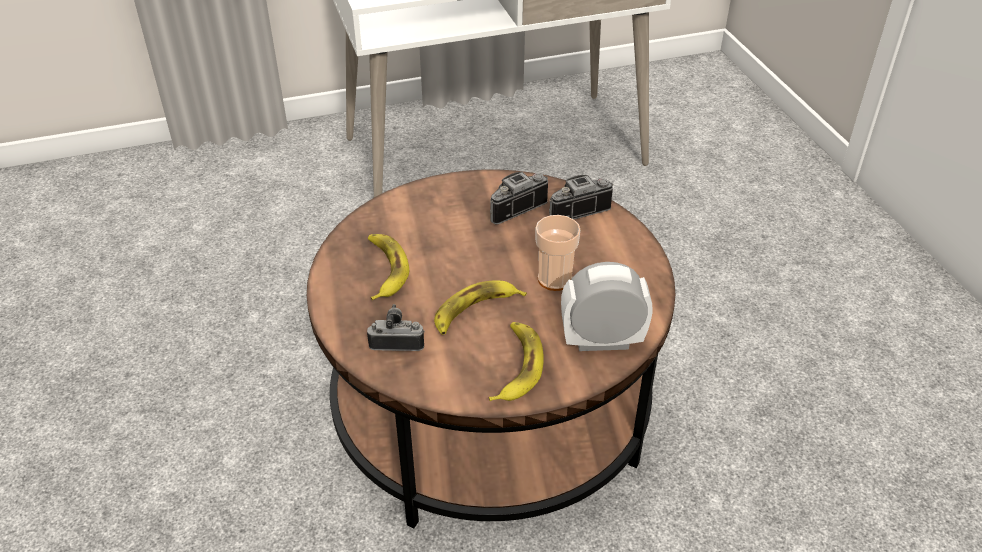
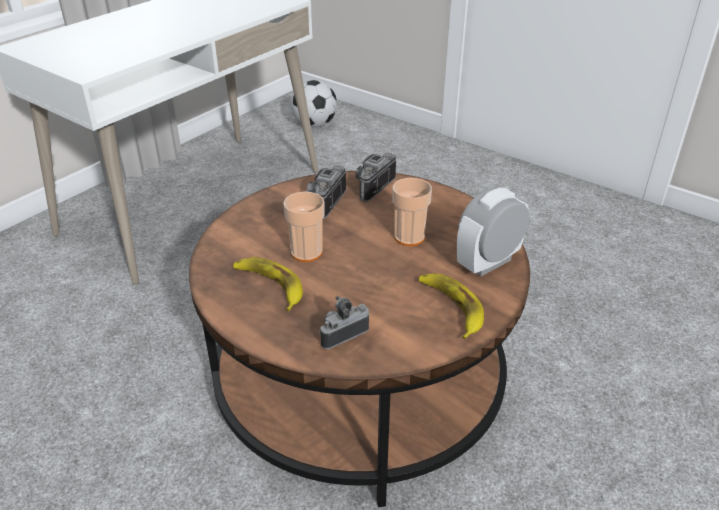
camera: 35 degrees left, 5 degrees down
(445, 252) = (306, 252): none -> cup
(475, 311) = (376, 284): banana -> none
(695, 105) = (314, 125): none -> football

